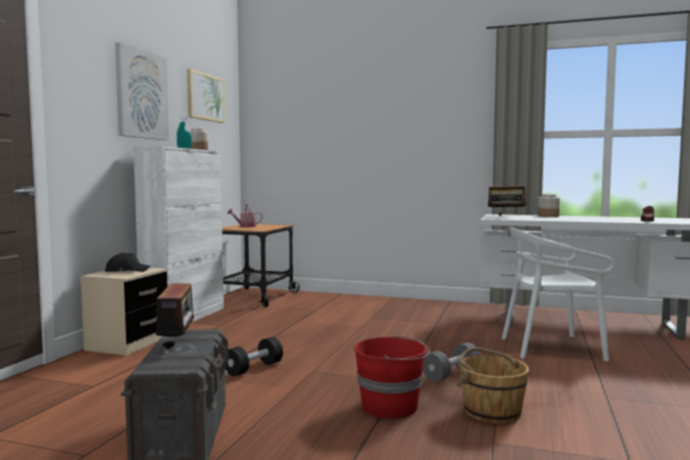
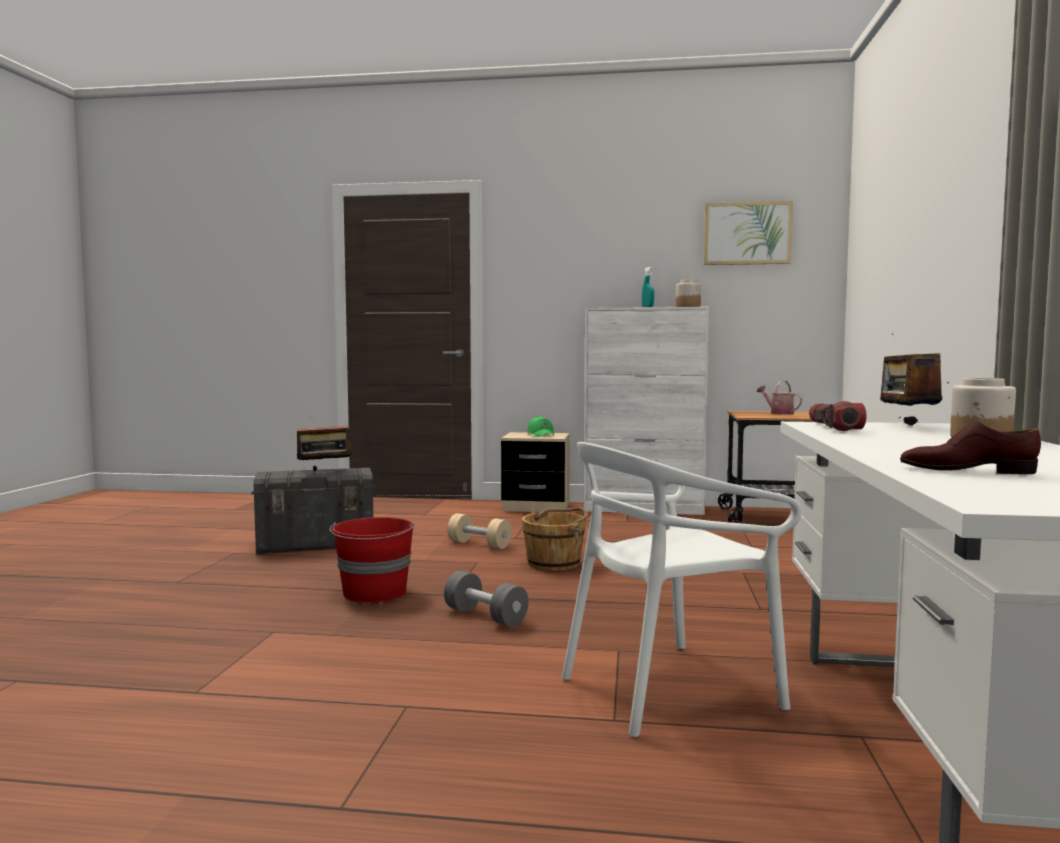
camera: 80 degrees right, 0 degrees up
(127, 270) = (541, 435): black cap -> green cap
(141, 94) = (613, 251): picture -> none
(253, 368) = (479, 544): black dumbbell -> beige dumbbell
(491, 411) = (356, 633): brown bucket -> brown bucket (554, 563)
(514, 218) = (833, 427): none -> flashlight
(552, 348) = (669, 689): white chair -> white chair turned 105 degrees counterclockwise

